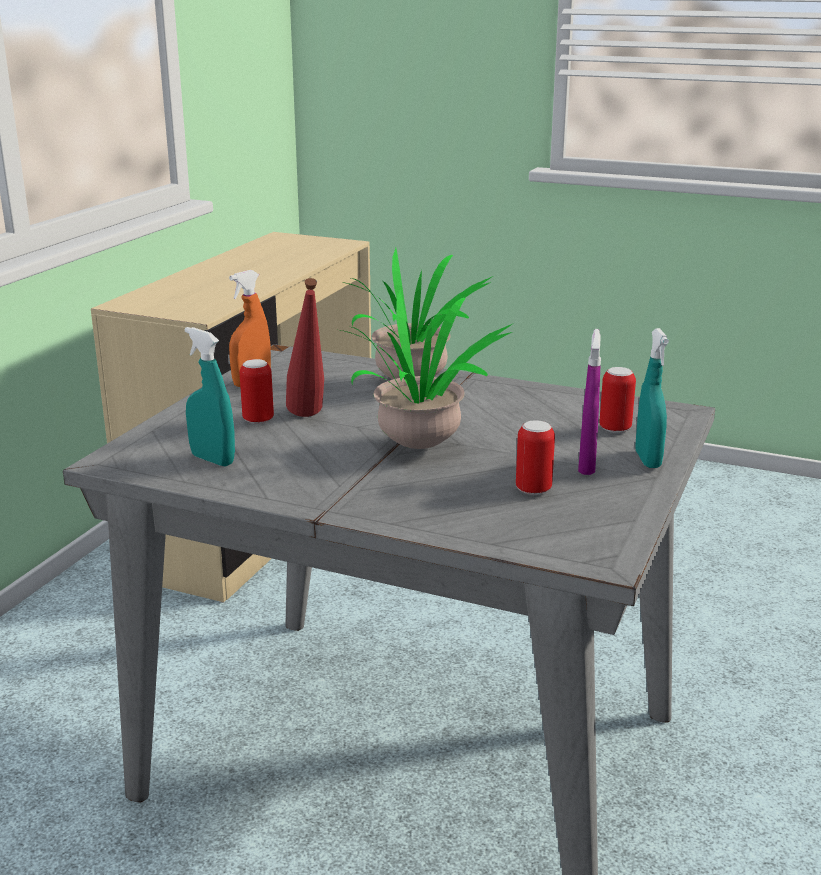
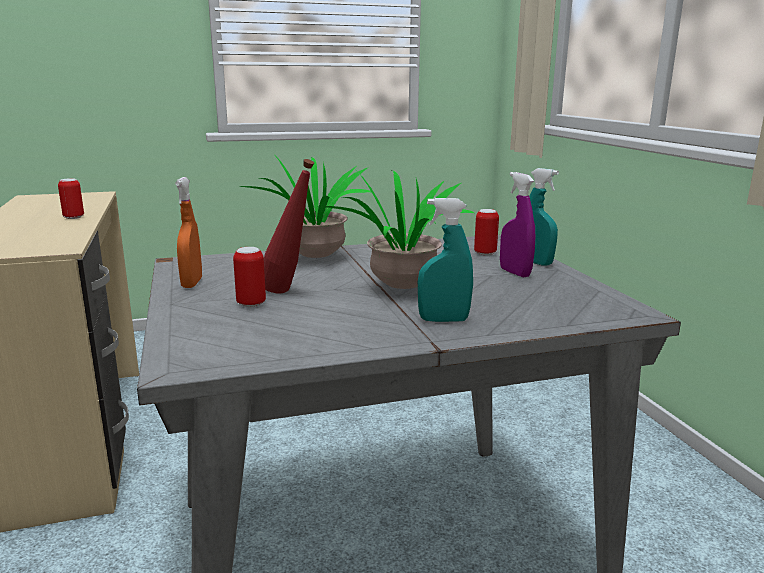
camera: 40 degrees left, 5 degrees down
(212, 460) = (272, 337): turquoise spray bottle -> turquoise spray bottle (443, 320)
(533, 489) = (519, 291): can -> can (73, 217)

